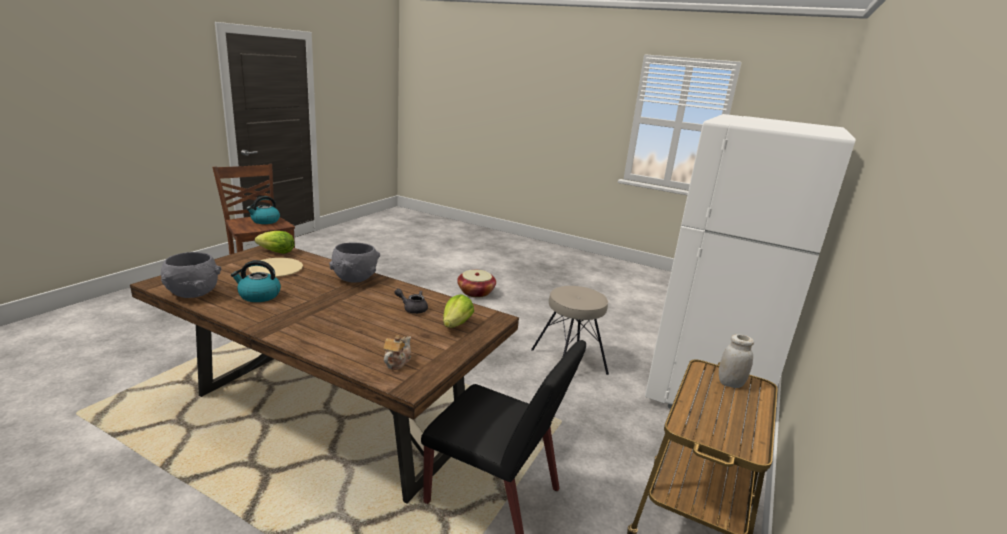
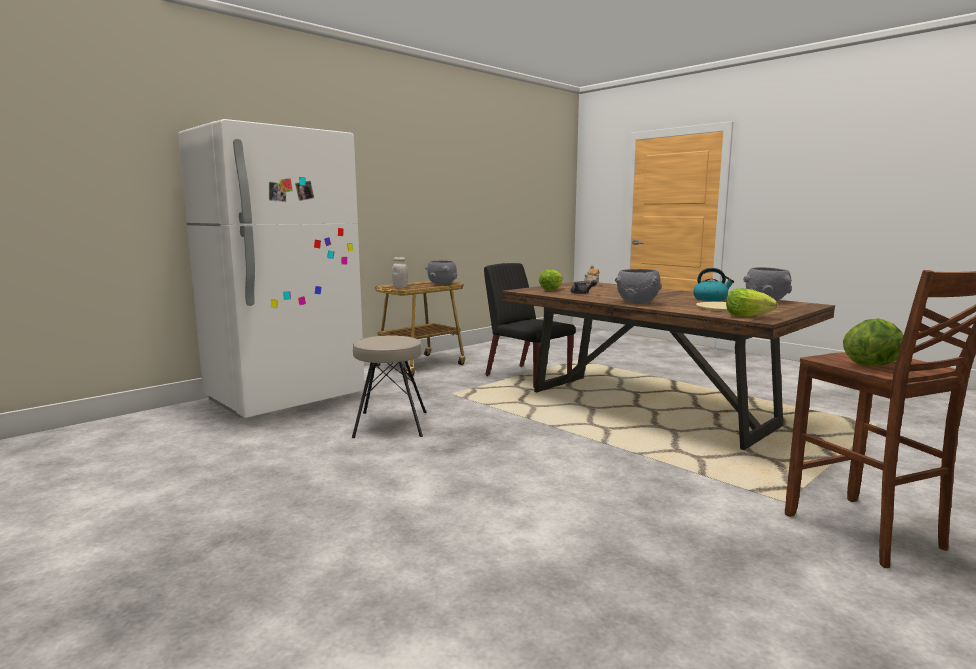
camera: 160 degrees left, 10 degrees down
(265, 221) = (873, 365): kettle -> lettuce
(476, 292) = (428, 531): basket -> none
(704, 422) = (441, 284): none -> grey bowl

